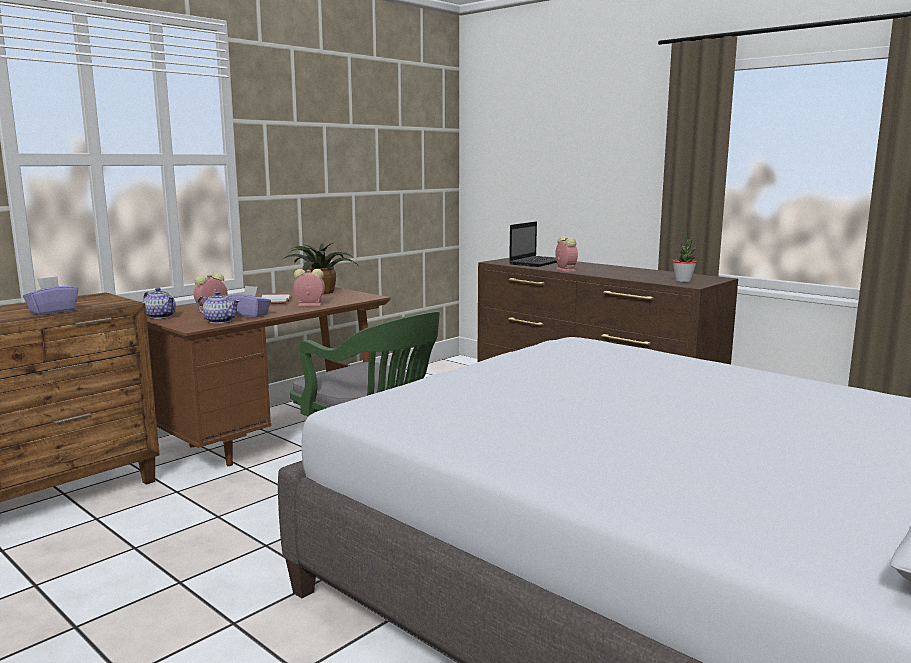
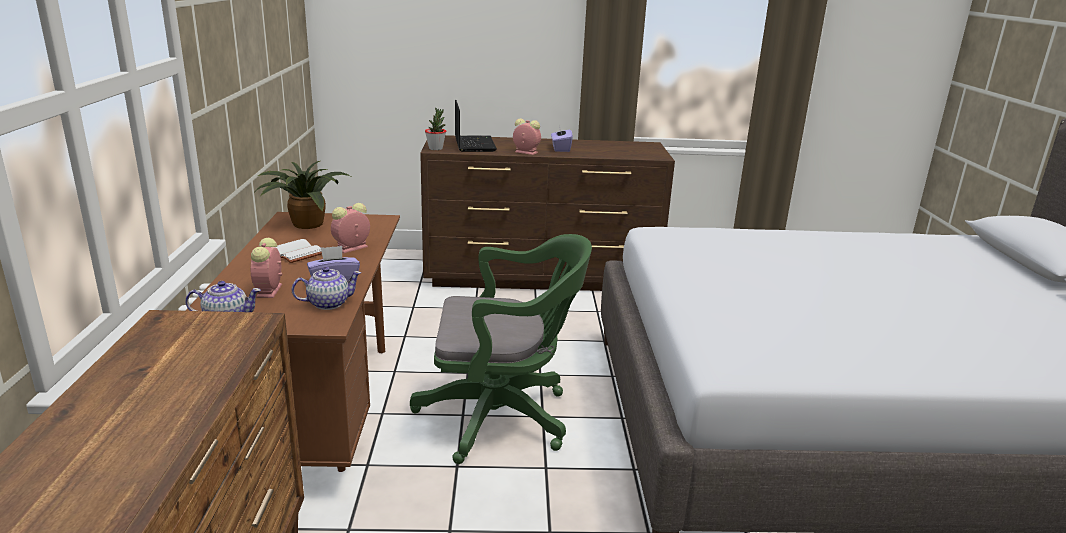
camera: 45 degrees left, 10 degrees up
(52, 311) = (211, 371): purple tissue box -> purple tissue box (560, 149)
(683, 281) = (641, 152): potted plant -> potted plant (436, 148)

